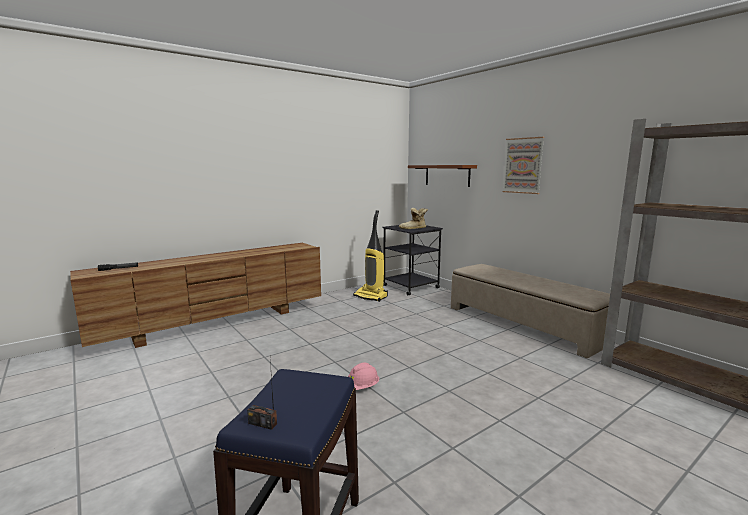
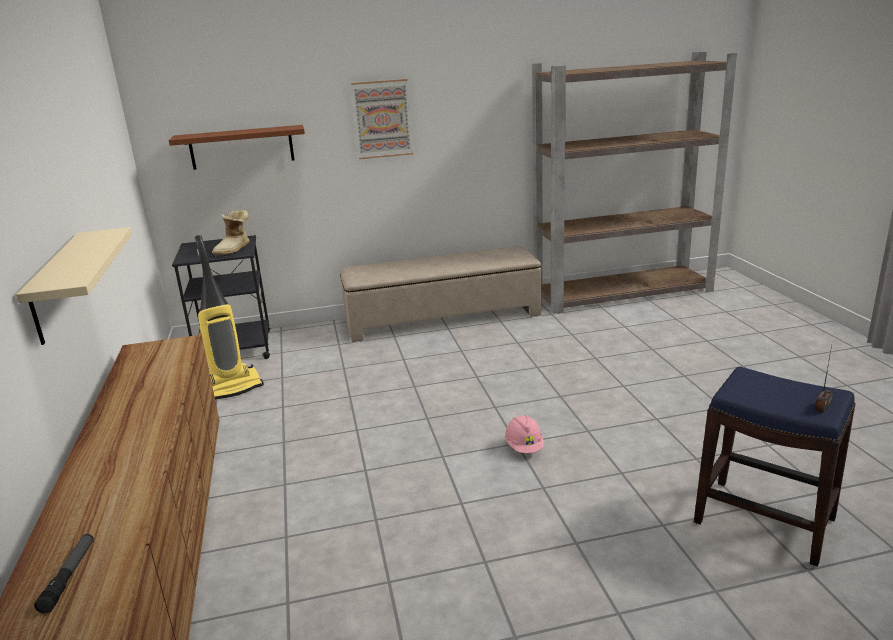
camera: 65 degrees left, 10 degrees up
(252, 198) = (58, 286): none -> beige shelf

